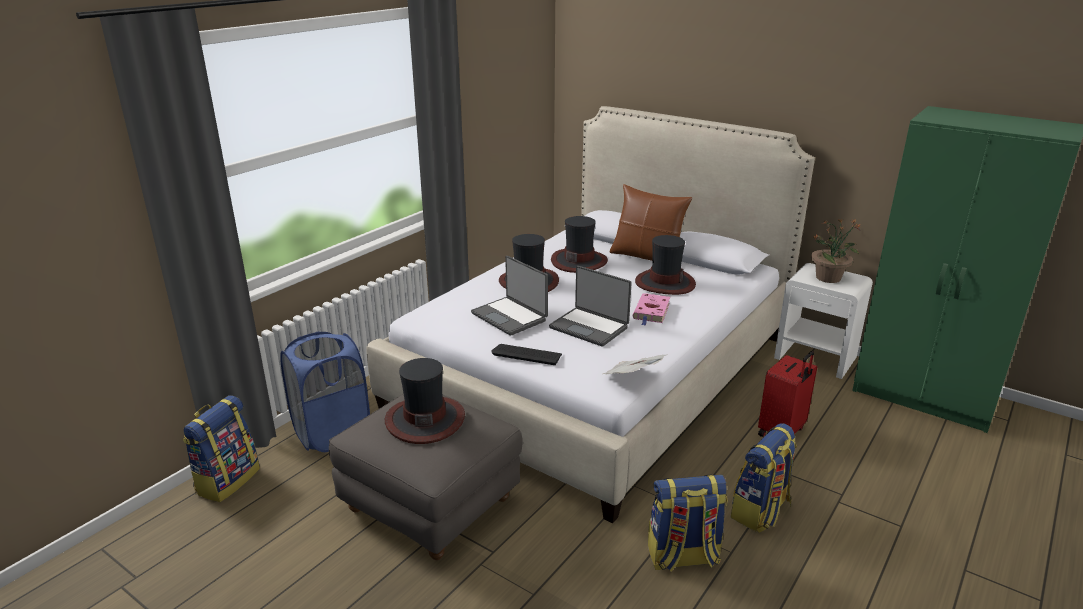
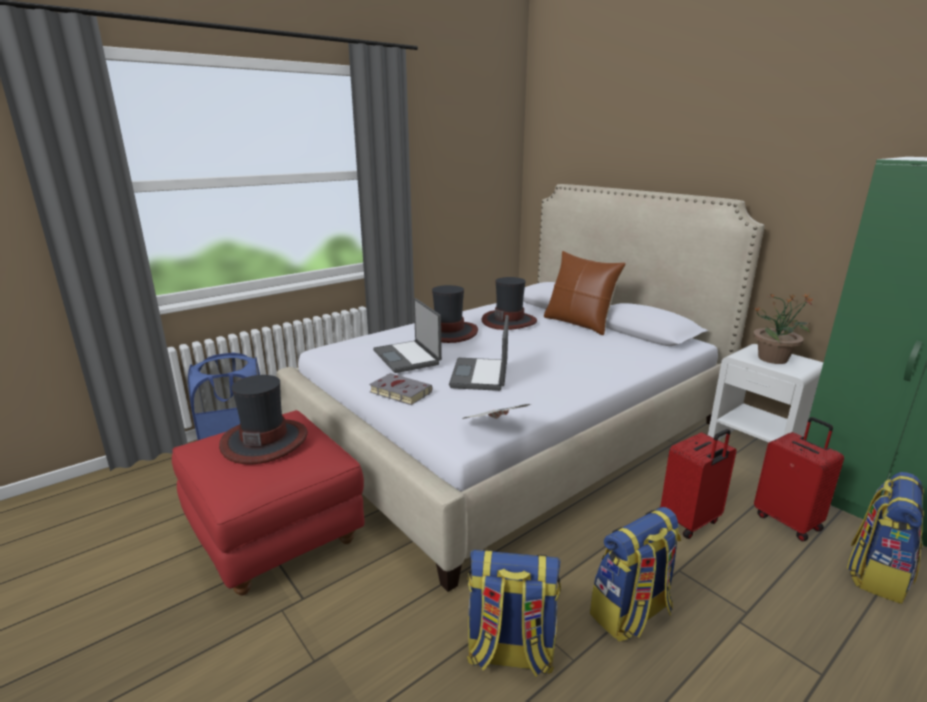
camera: 15 degrees right, 5 degrees down
(227, 480) = (122, 478): backpack -> backpack (876, 573)
(431, 505) = (276, 534): grey ottoman -> red ottoman
(527, 355) = (399, 392): keyboard -> grey book
(589, 327) = (481, 375): laptop -> laptop turned 45 degrees clockwise
(651, 312) = (554, 369): pink book -> none
(664, 283) = (584, 346): hat -> none
(855, 419) = (788, 521): none -> red suitcase

